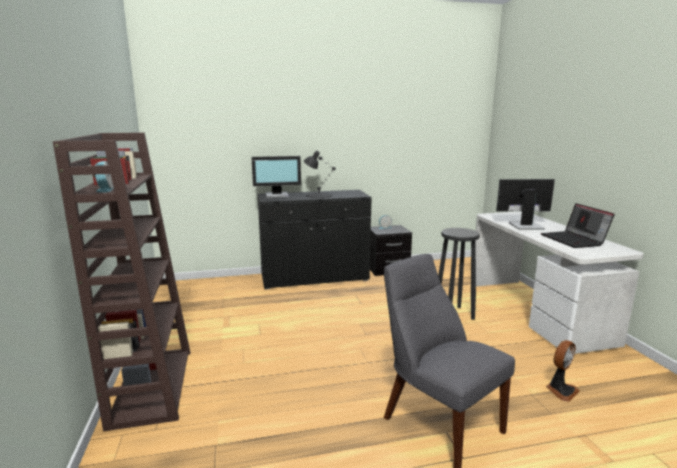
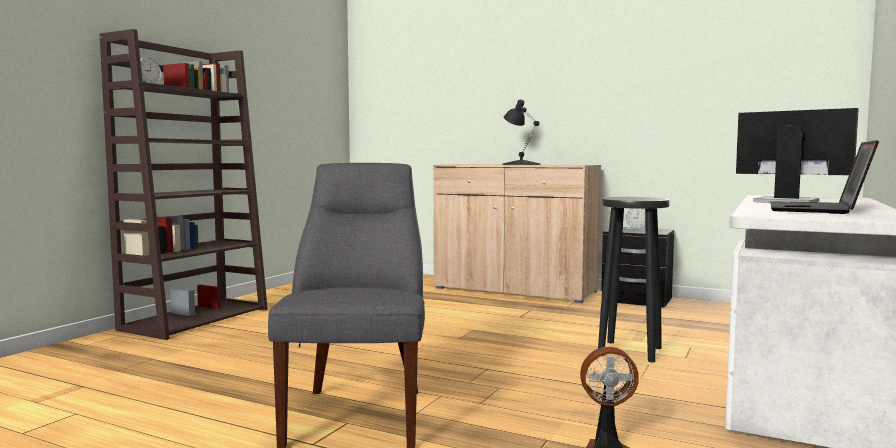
camera: 40 degrees right, 10 degrees down
(277, 195) = (473, 164): monitor -> none
(314, 278) = (514, 290): black cabinet -> beige cabinet

